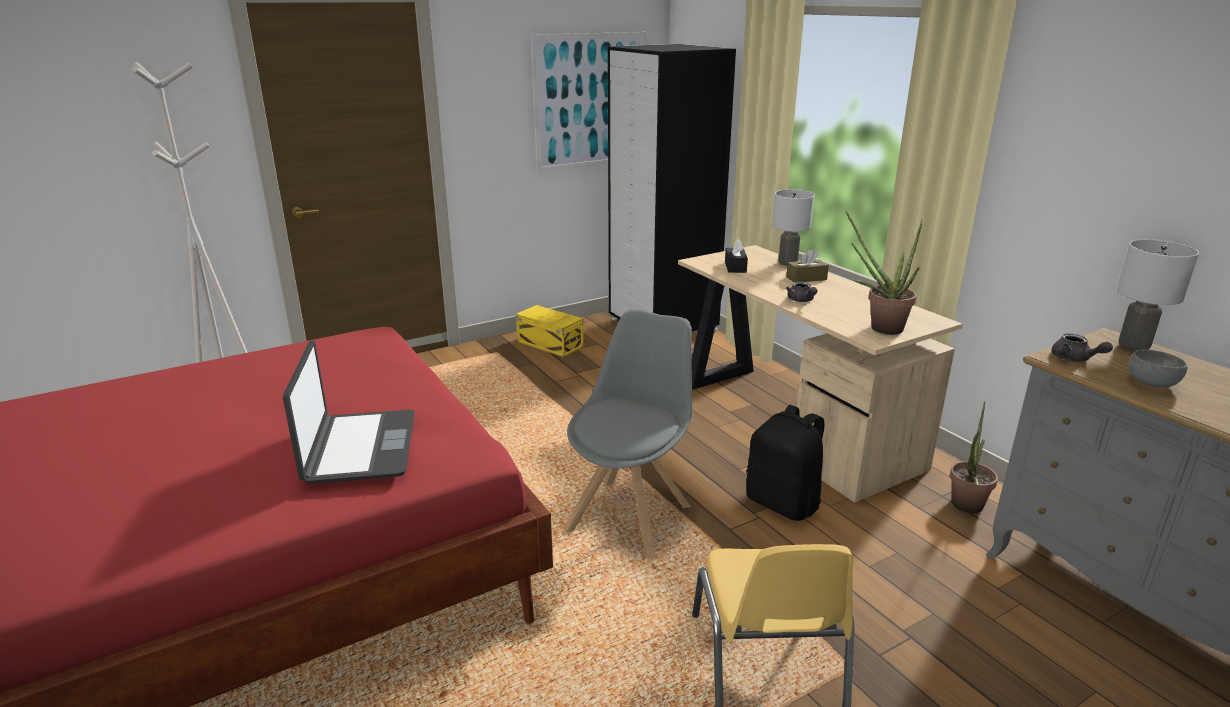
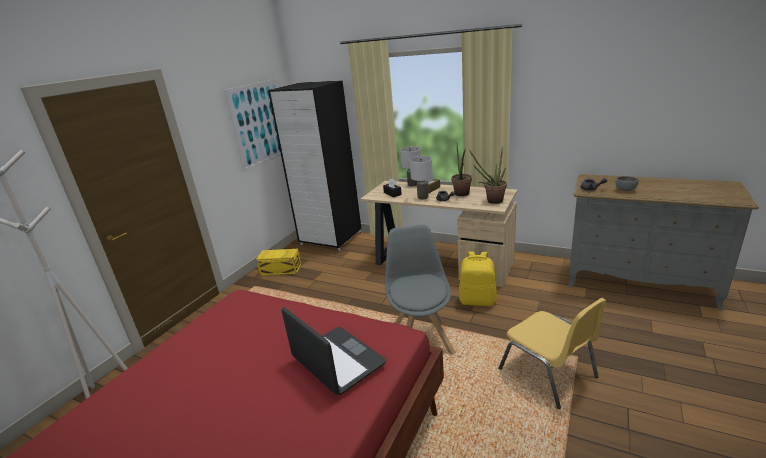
camera: 30 degrees left, 0 degrees up
(784, 503) = (477, 300): black backpack -> yellow backpack
(965, 508) = (542, 271): potted plant -> potted plant (462, 195)
(1133, 347) = (600, 178): white table lamp -> white table lamp (423, 198)

